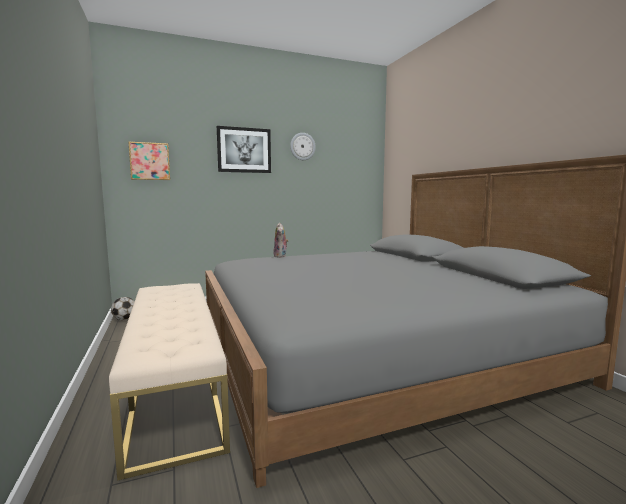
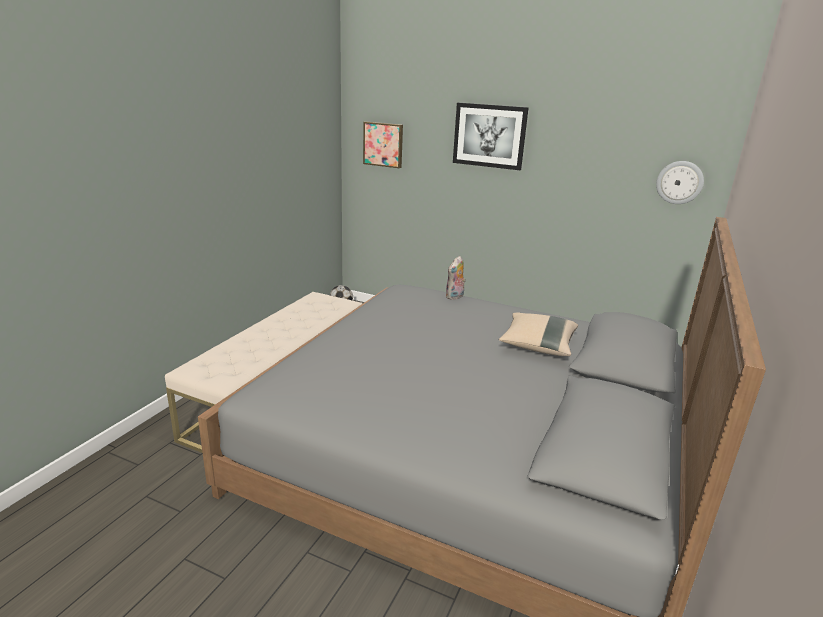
camera: 45 degrees right, 15 degrees up
(302, 146) = (576, 134): wall clock -> wall clock (679, 182)
(378, 258) = (537, 345): none -> beige pillow

